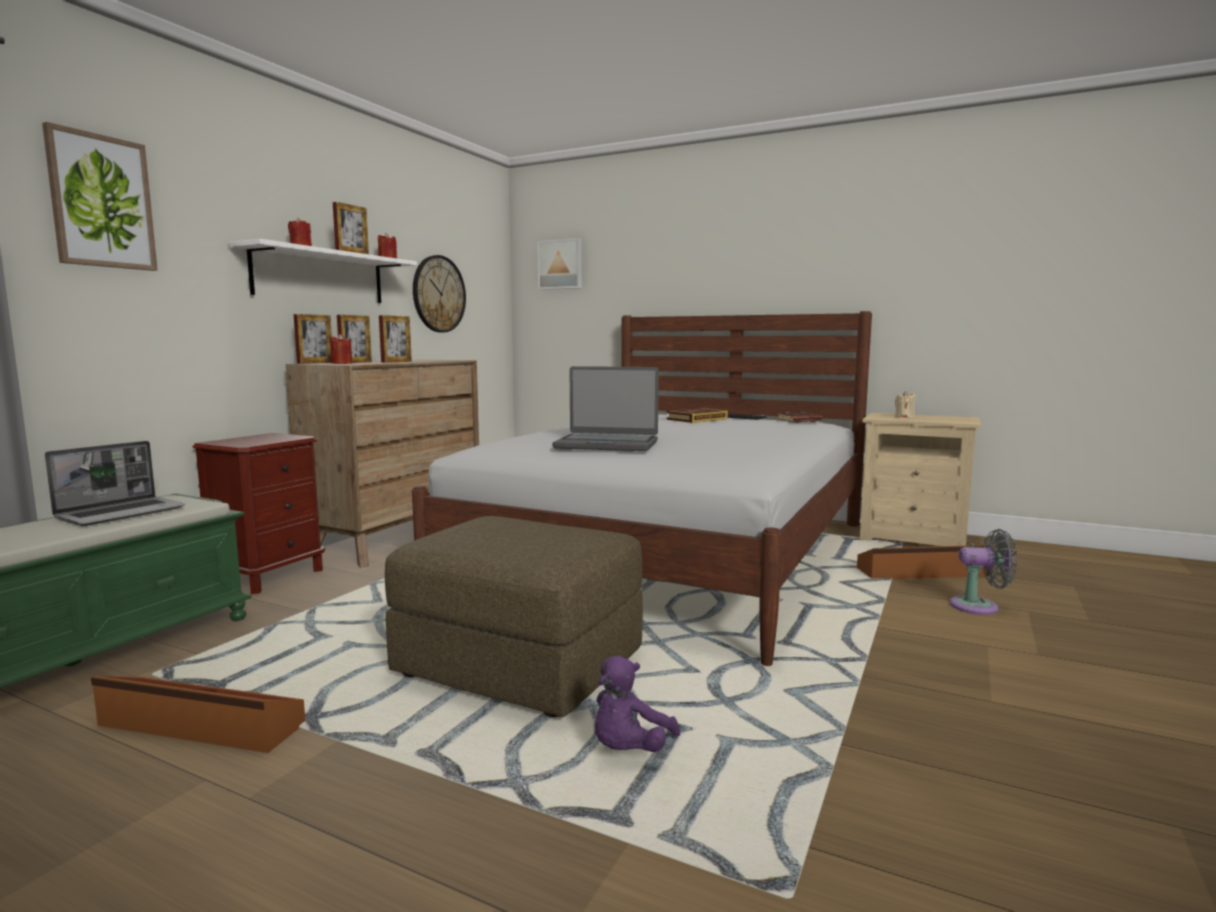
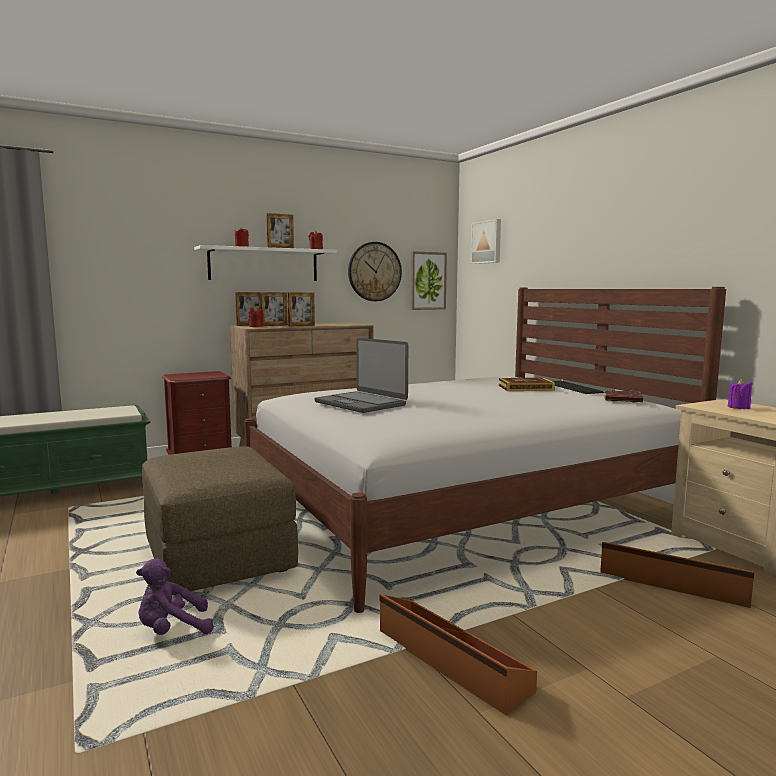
camera: 35 degrees right, 0 degrees up
(101, 202) = (112, 231): picture -> picture (427, 281)
(122, 513) = (88, 413): laptop -> none
(199, 725) = (41, 540): brown storage box -> brown storage box (450, 661)
(904, 416) = (738, 407): beige candle -> purple candle
(979, 607) = (664, 633): grey fan -> none

